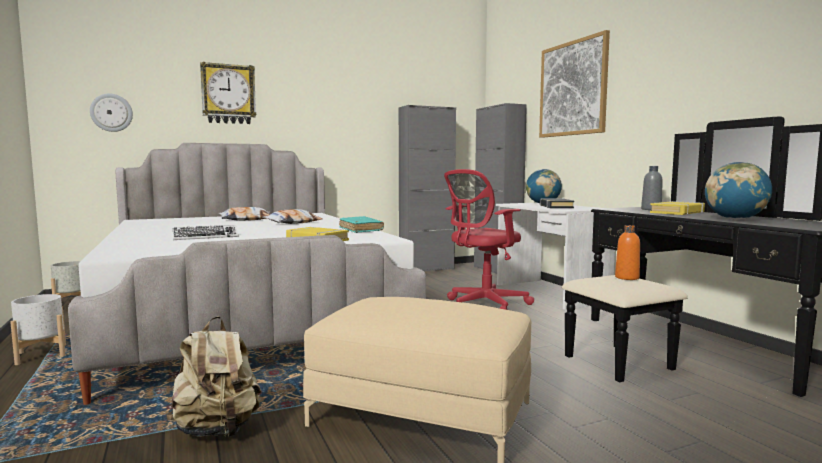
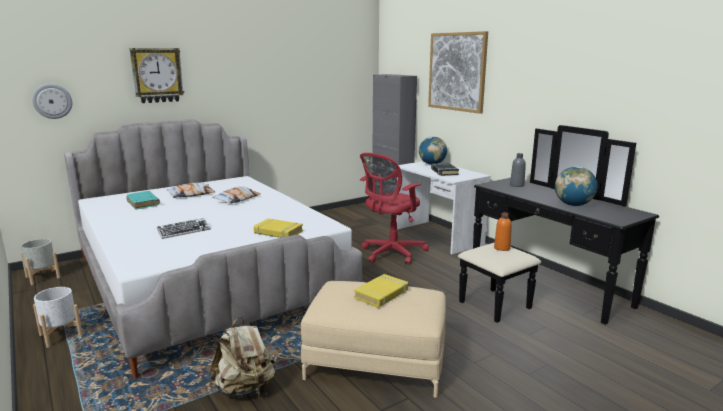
camera: 10 degrees left, 10 degrees up
(361, 230) = (301, 211): turquoise book -> turquoise book (143, 204)
(426, 269) = (334, 212): grey cabinet -> none
(677, 212) = (535, 192): yellow book -> yellow book (381, 294)

